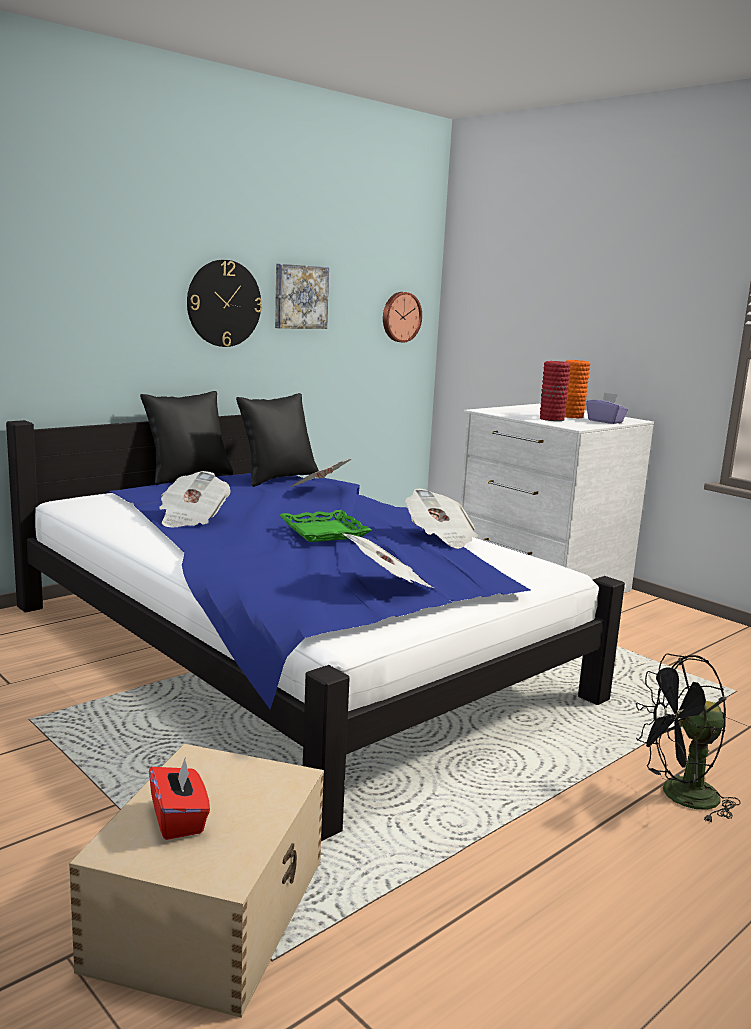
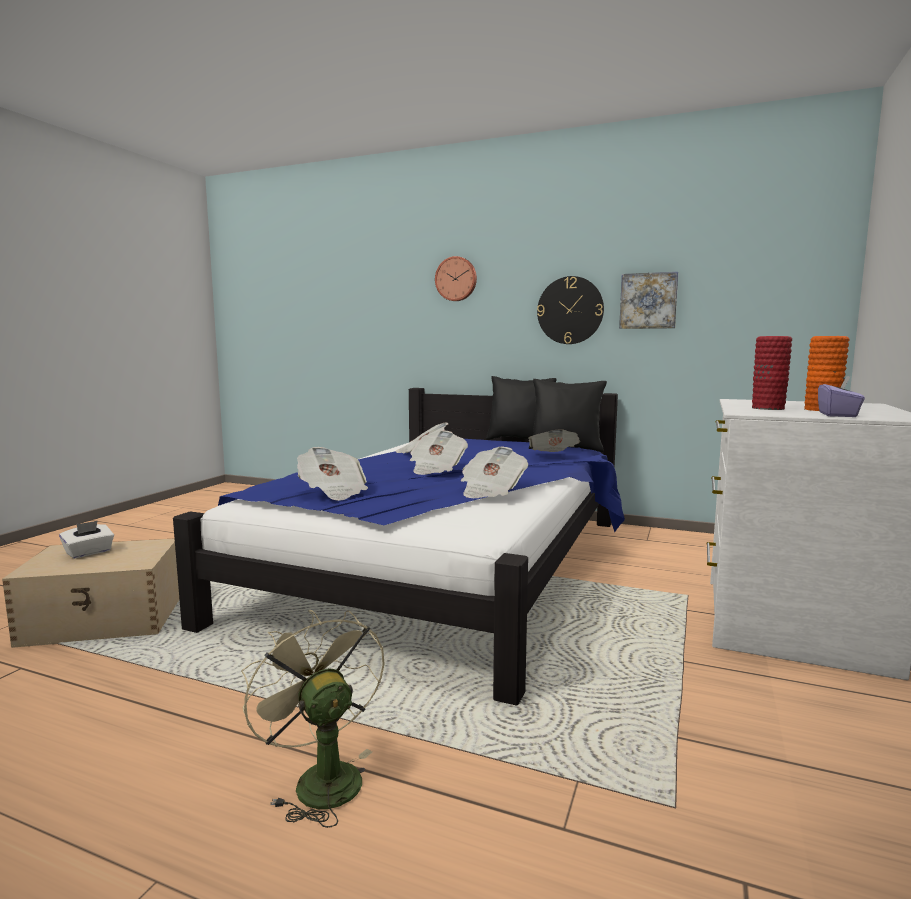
camera: 65 degrees right, 5 degrees down
(179, 819) = (89, 553): red tissue box -> white tissue box
(325, 532) = (436, 469): green tray -> newspaper
(400, 317) = (787, 314): wall clock -> wall clock (456, 279)
(679, 797) = (320, 778): black fan -> beige fan

